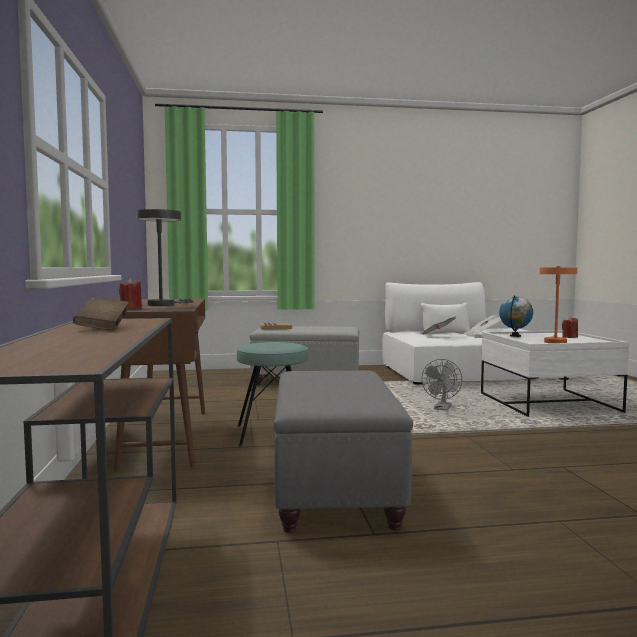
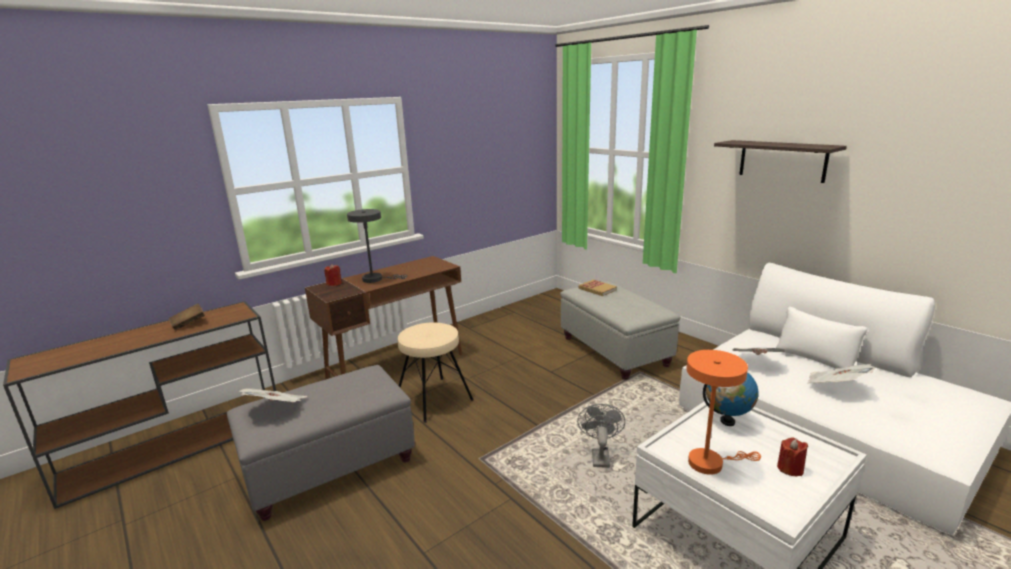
camera: 60 degrees right, 15 degrees up
(273, 434) = (434, 399): turquoise stool -> beige stool
(325, 397) = (277, 408): none -> newspaper
(380, 210) = (782, 160): none -> shelf
(442, 409) = (599, 456): grey fan -> grey fan turned 105 degrees clockwise

